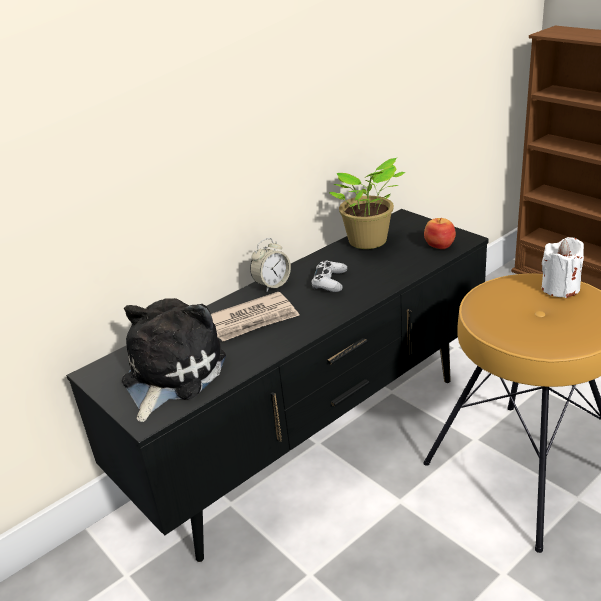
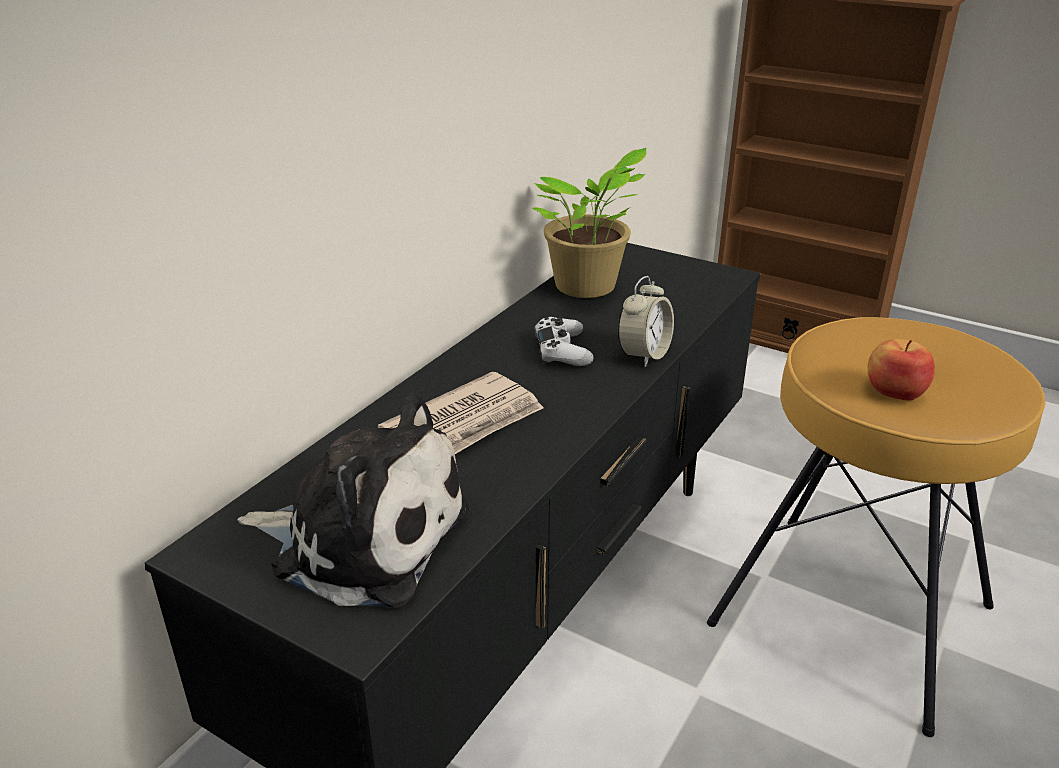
camera: 20 degrees left, 0 degrees up
(170, 375) = (363, 537): plush toy -> plush toy turned 105 degrees clockwise
(272, 284) = (468, 362): alarm clock -> alarm clock (644, 355)
(439, 245) = (697, 286): apple -> apple (895, 391)
(560, 288) = (920, 335): white candle -> none

